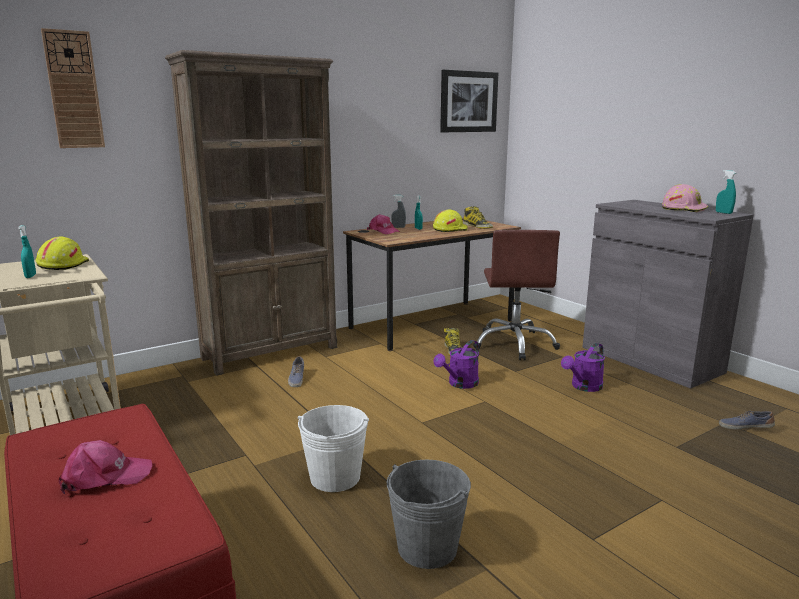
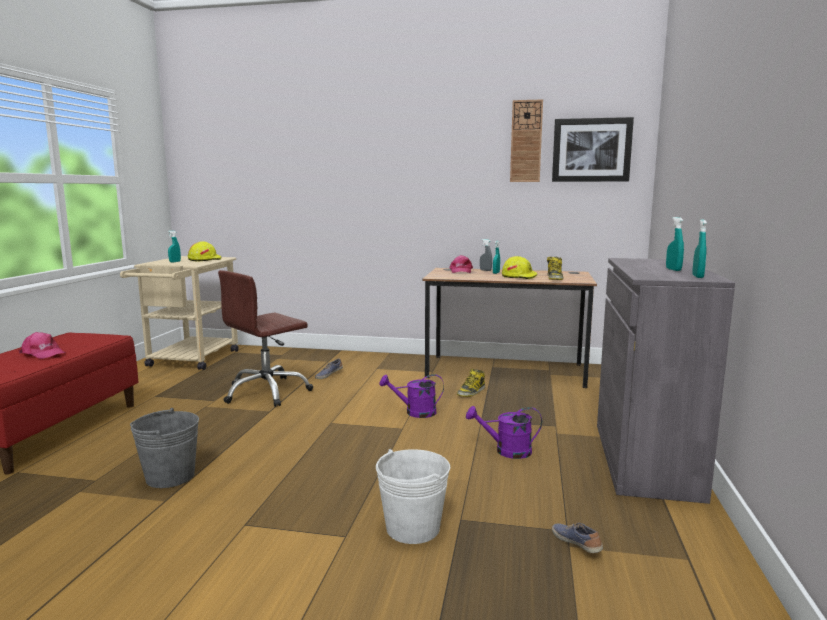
camera: 45 degrees right, 5 degrees down
(74, 90) = (246, 152): wall clock -> wall clock (526, 141)
(271, 353) = (353, 357): brown bookcase -> none
(335, 477) = (219, 427): white bucket -> white bucket (412, 528)
(515, 344) = (537, 403): brown office chair -> brown office chair (267, 392)
(684, 209) = (673, 269): pink hard hat -> turquoise spray bottle

